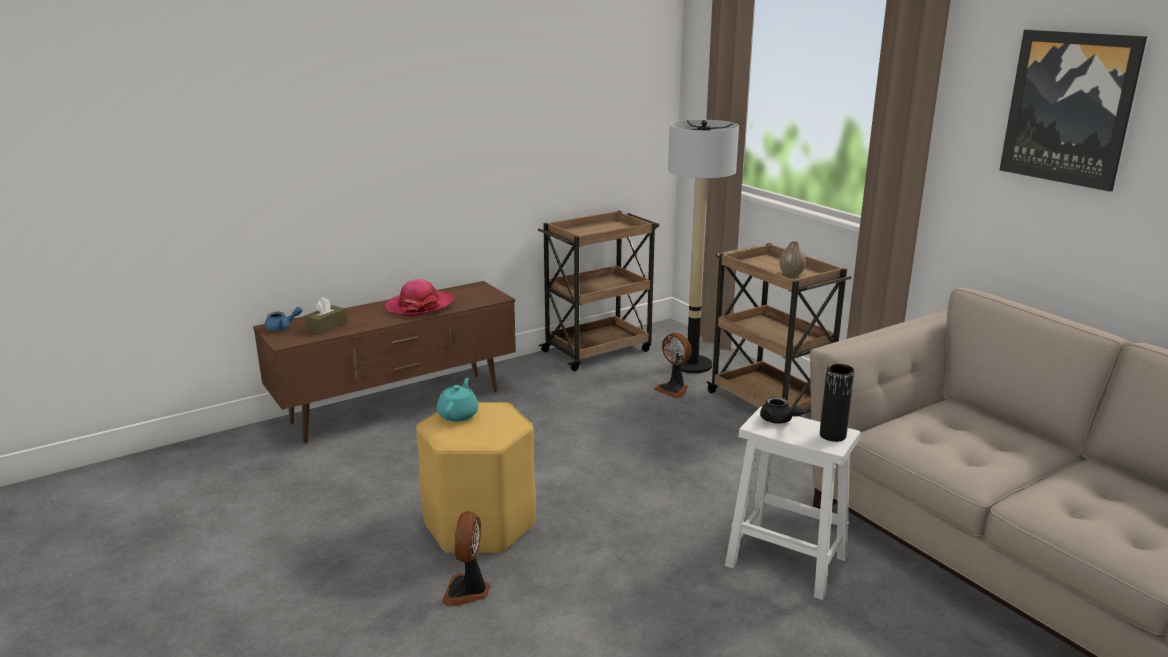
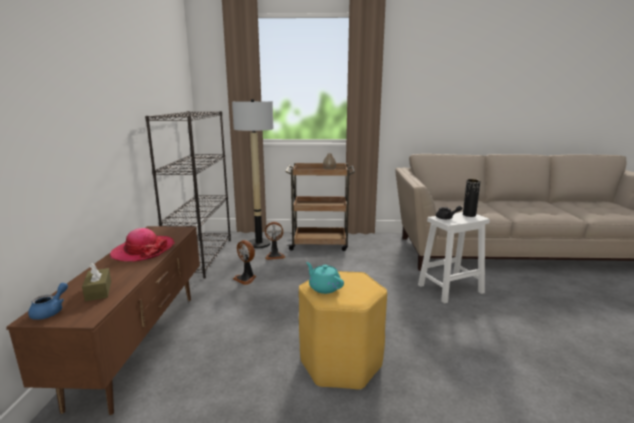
camera: 55 degrees left, 5 degrees down
(467, 591) = (413, 395): fan -> fan (246, 278)
(598, 350) = (201, 256): brown cart -> black bookcase
(1069, 108) = (435, 73): picture -> none

